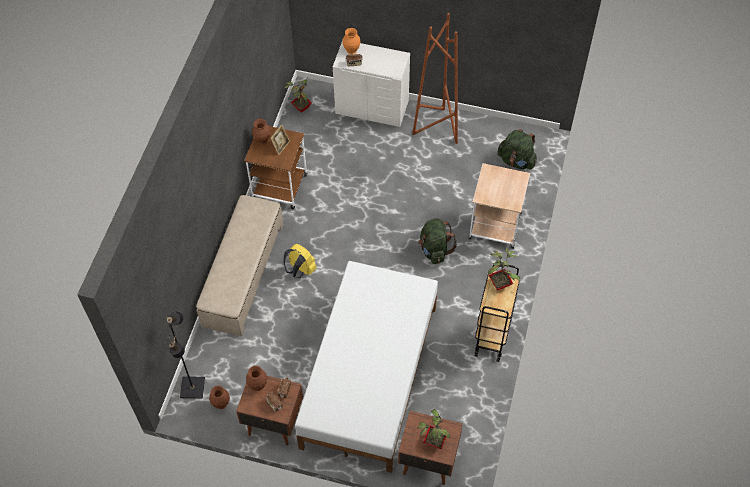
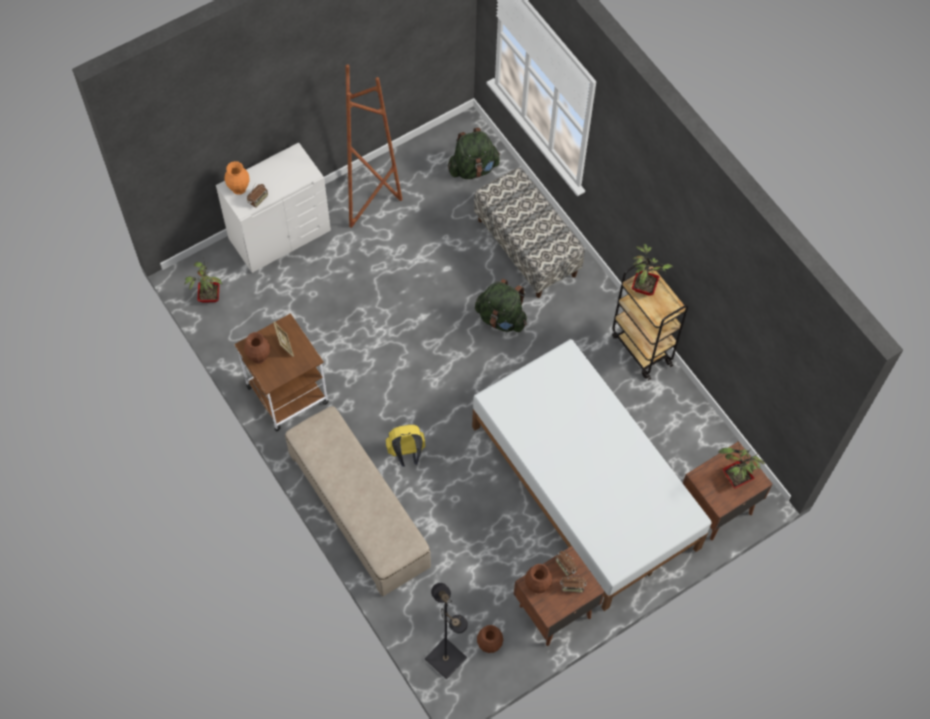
camera: 50 degrees left, 5 degrees up
(495, 226) = (527, 247): beige cart -> bench

